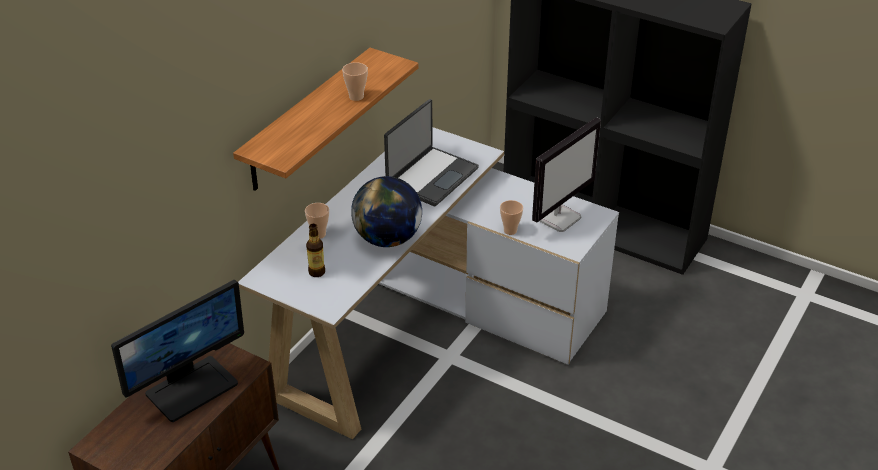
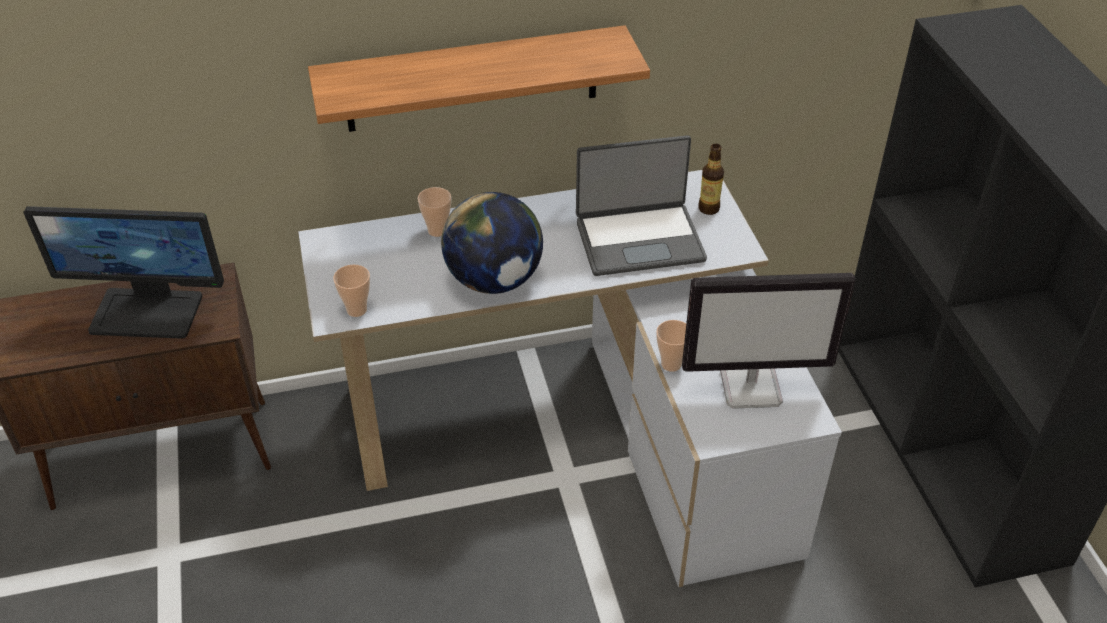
camera: 45 degrees right, 5 degrees up
(317, 272) = (378, 269): bottle -> bottle (708, 208)
(356, 97) = (517, 73): cup -> cup (356, 310)

